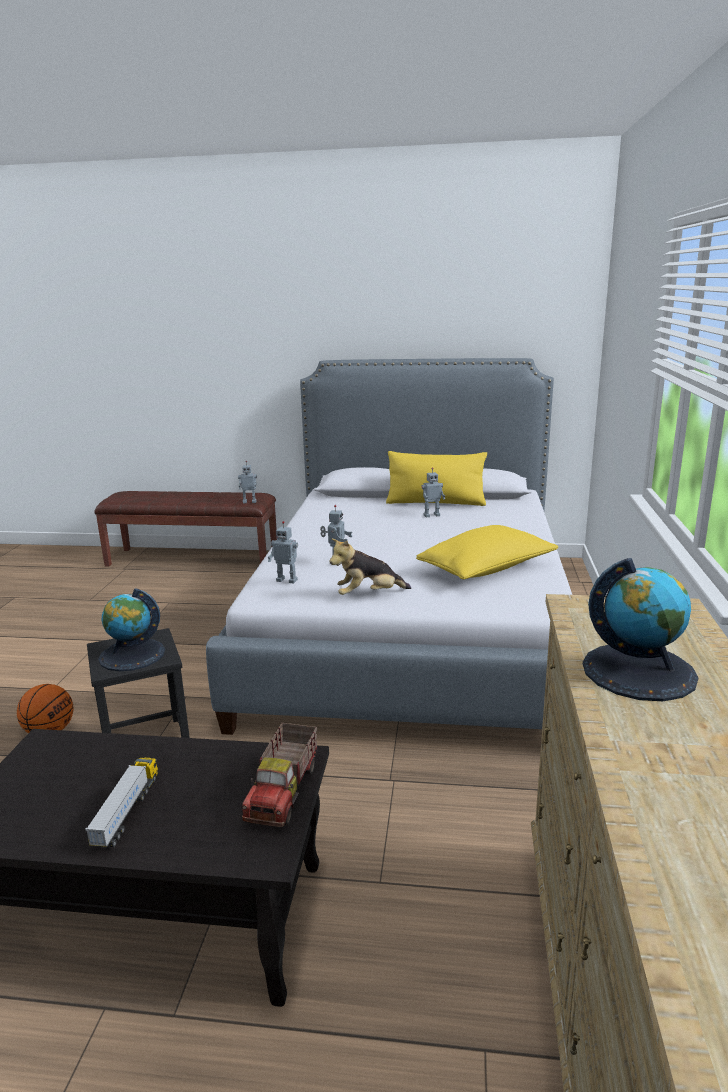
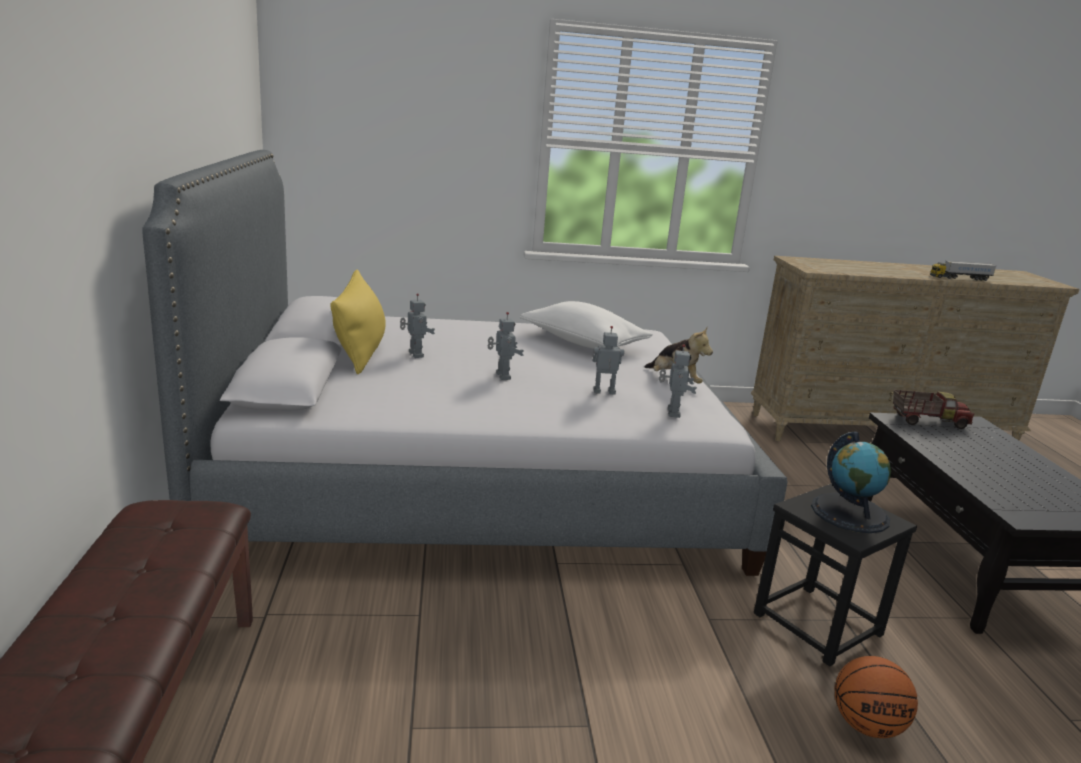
camera: 105 degrees left, 0 degrees up
(127, 811) = (1015, 464): toy truck -> toy truck (960, 278)
(249, 502) = (211, 512): toy robot -> toy robot (502, 376)
(487, 570) = (583, 343): yellow pillow -> white pillow
(639, 671) = (870, 270): globe -> none

